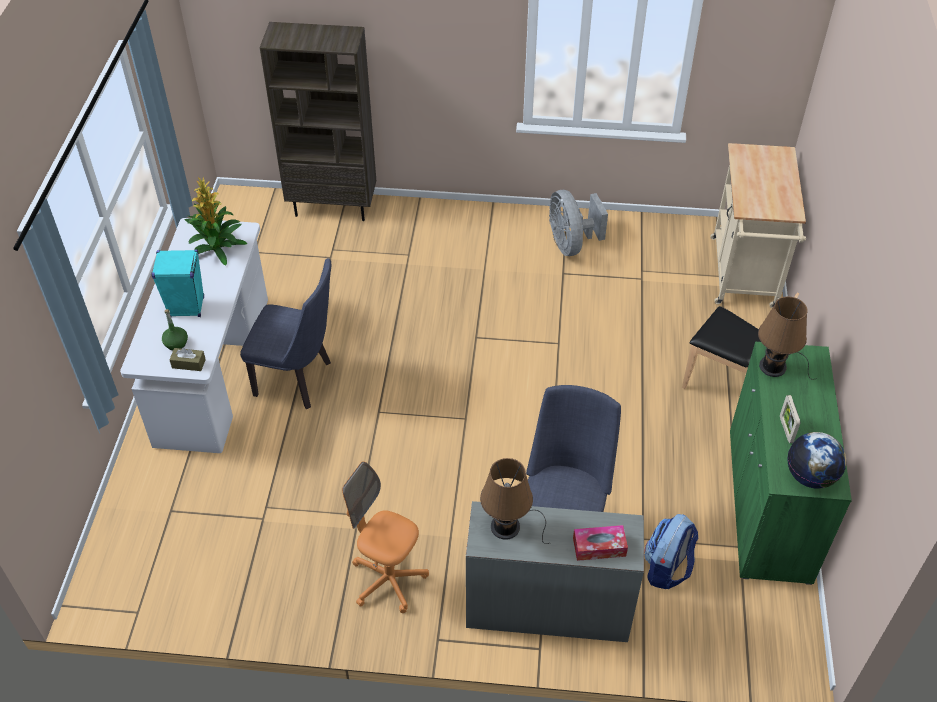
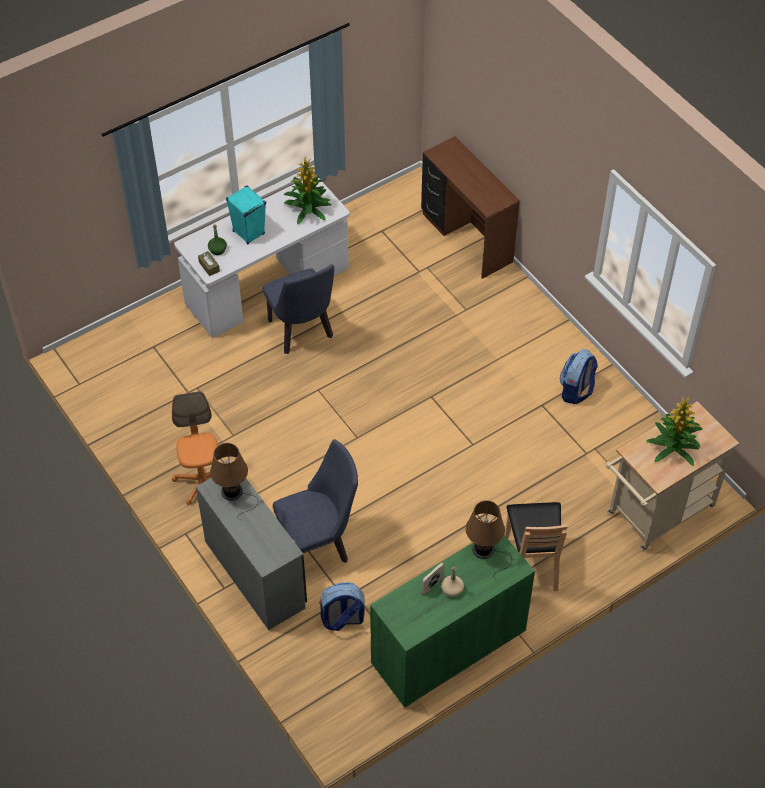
camera: 50 degrees right, 5 degrees up
(333, 206) = (466, 238): brown bookcase -> brown desk
(571, 244) = (576, 391): grey fan -> backpack
(599, 547) = (259, 545): tissue box -> none
(764, 183) = (673, 447): none -> potted plant
(802, 418) = (452, 589): none -> beige bottle
(810, 476) = (405, 619): globe -> none

